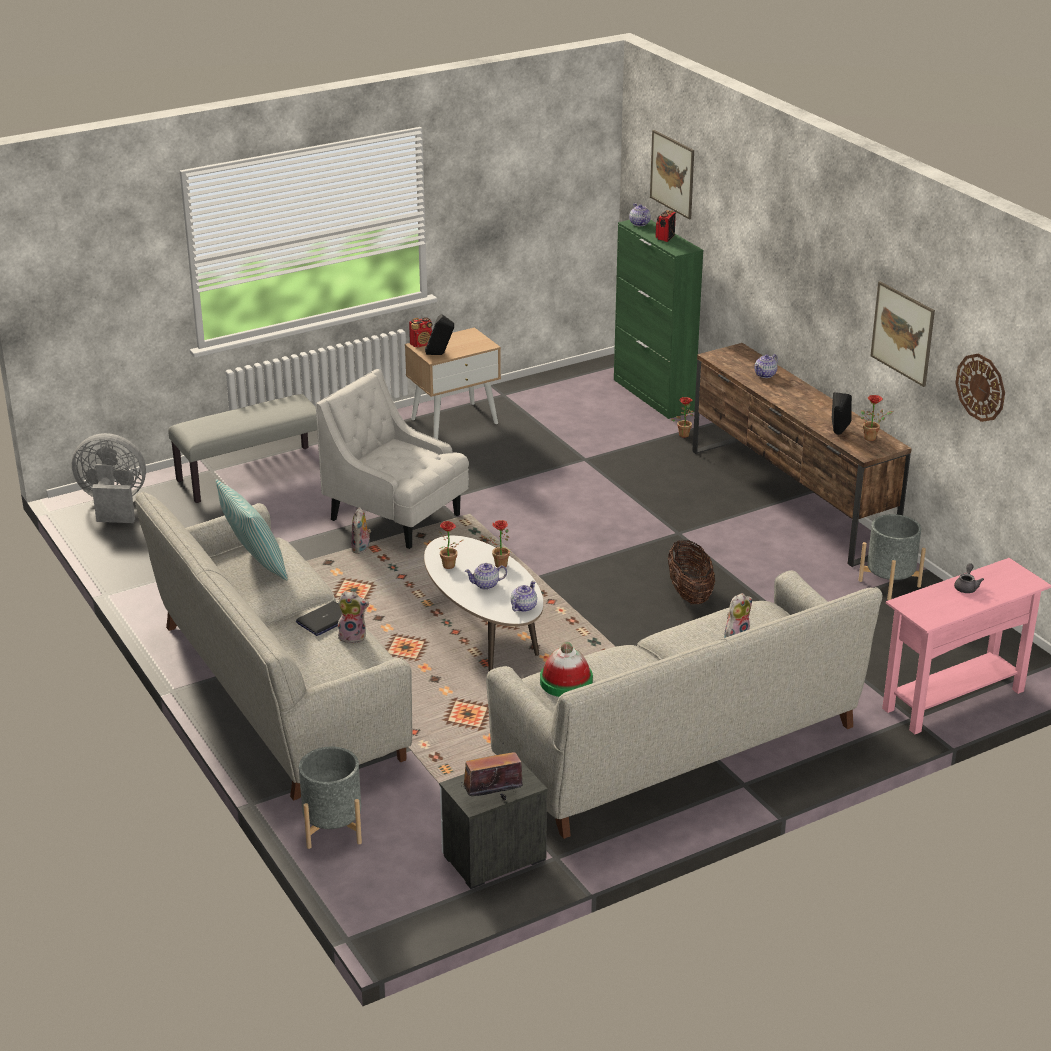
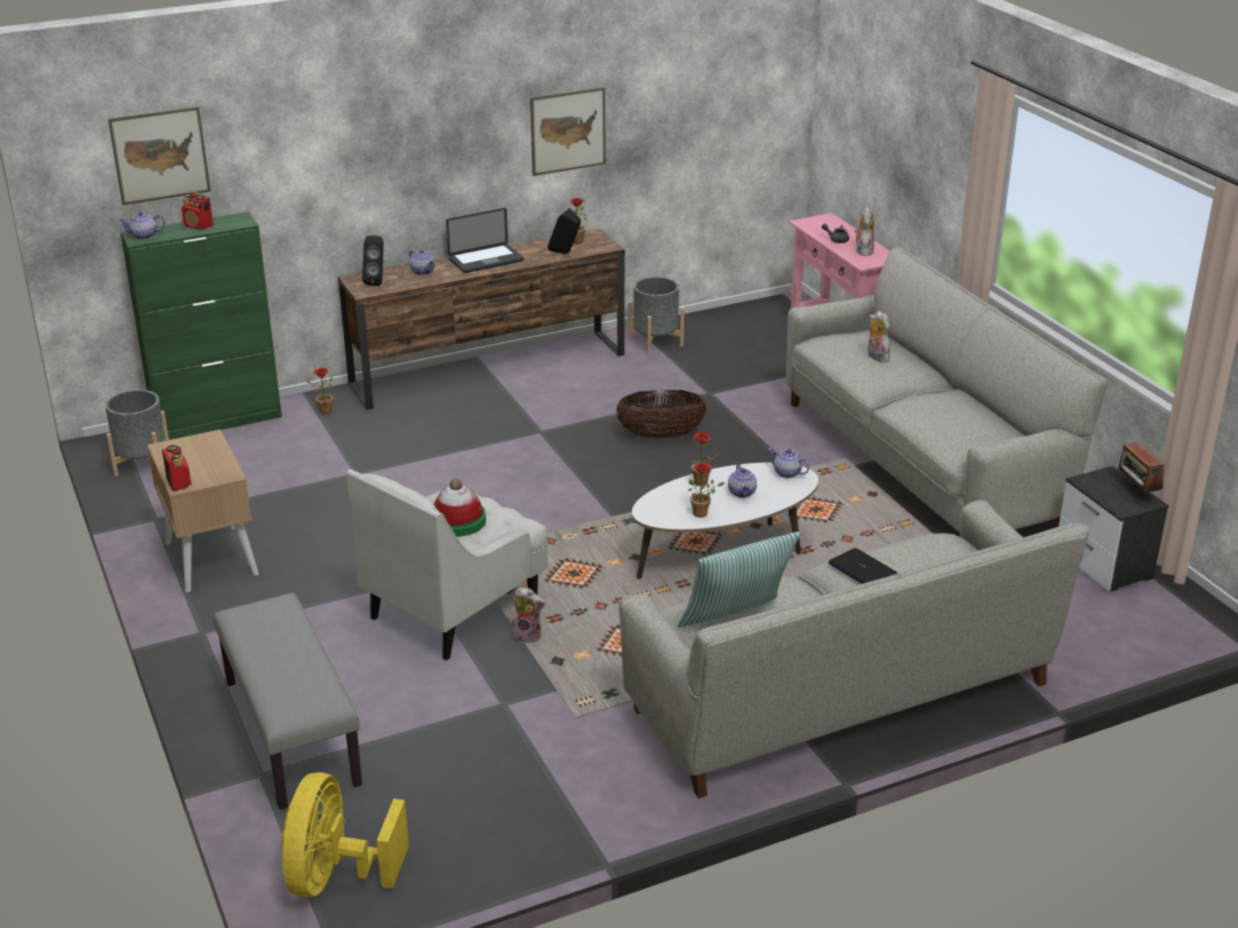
camera: 85 degrees left, 0 degrees up
(113, 505) = (335, 877): grey fan -> yellow fan
(333, 828) = (1086, 657): grey planter -> grey planter (142, 463)
(353, 636) = (894, 552): plush toy -> plush toy (863, 251)
(440, 354) = (220, 470): black speaker -> black speaker (377, 281)
(566, 682) = (962, 437): hat -> hat (458, 521)
(803, 399) = (486, 260): none -> laptop
(981, 387) = (668, 124): wall clock -> none

